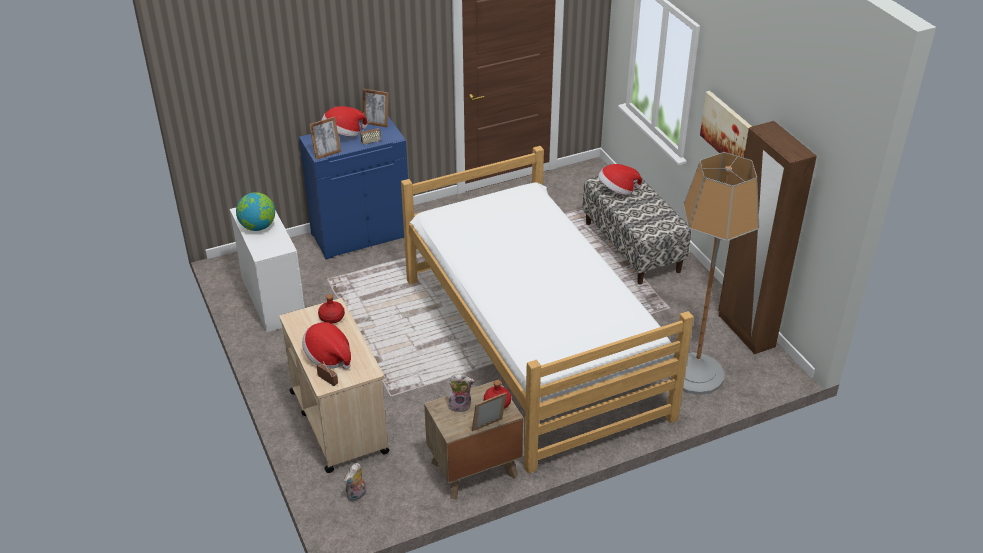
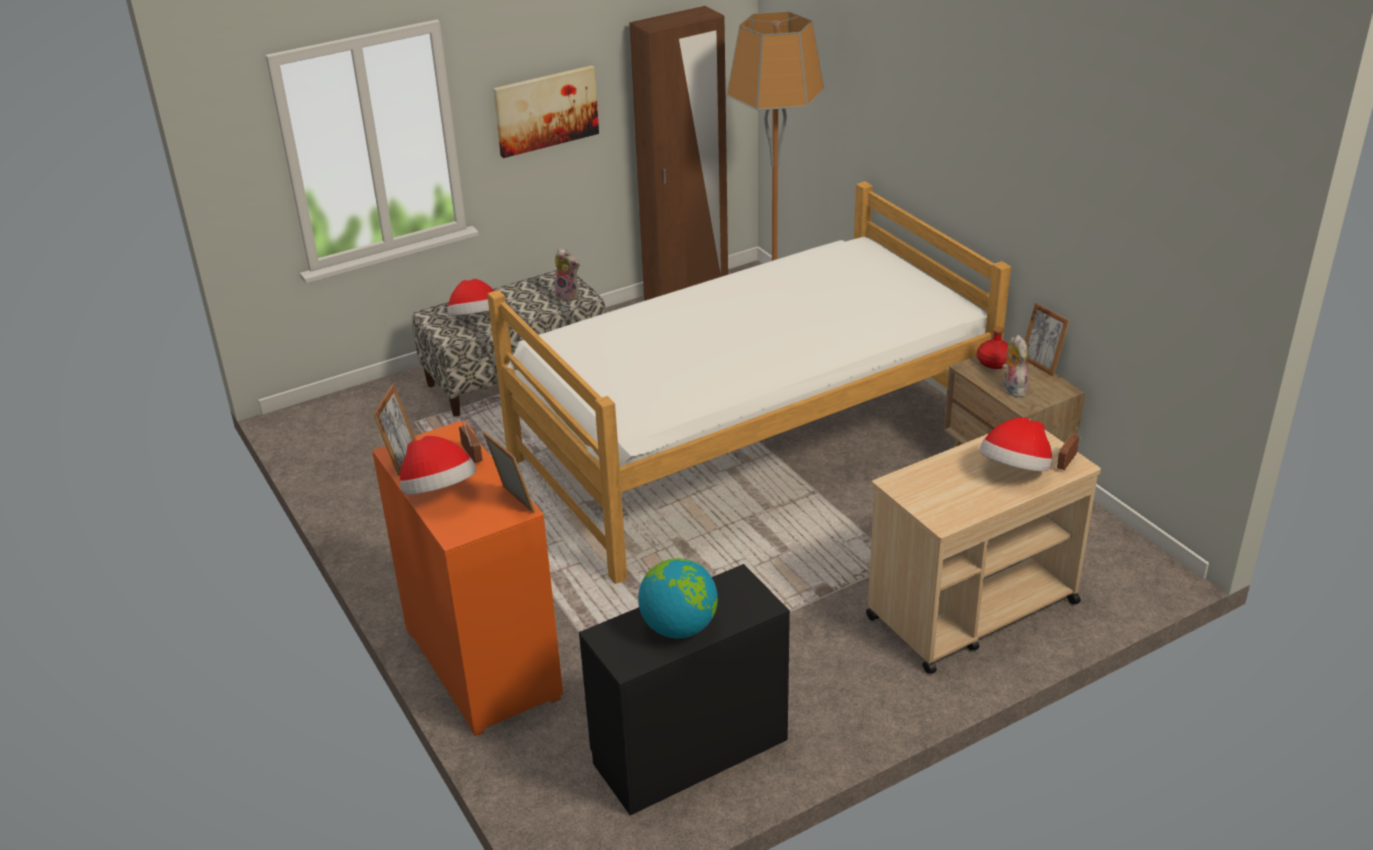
camera: 95 degrees left, 5 degrees down
(274, 298) = (688, 750): white dresser -> black dresser
(332, 317) = (923, 482): red bottle -> none
(357, 495) = (1102, 568): plush toy -> plush toy (569, 295)
(361, 234) = (479, 662): blue cabinet -> orange cabinet

